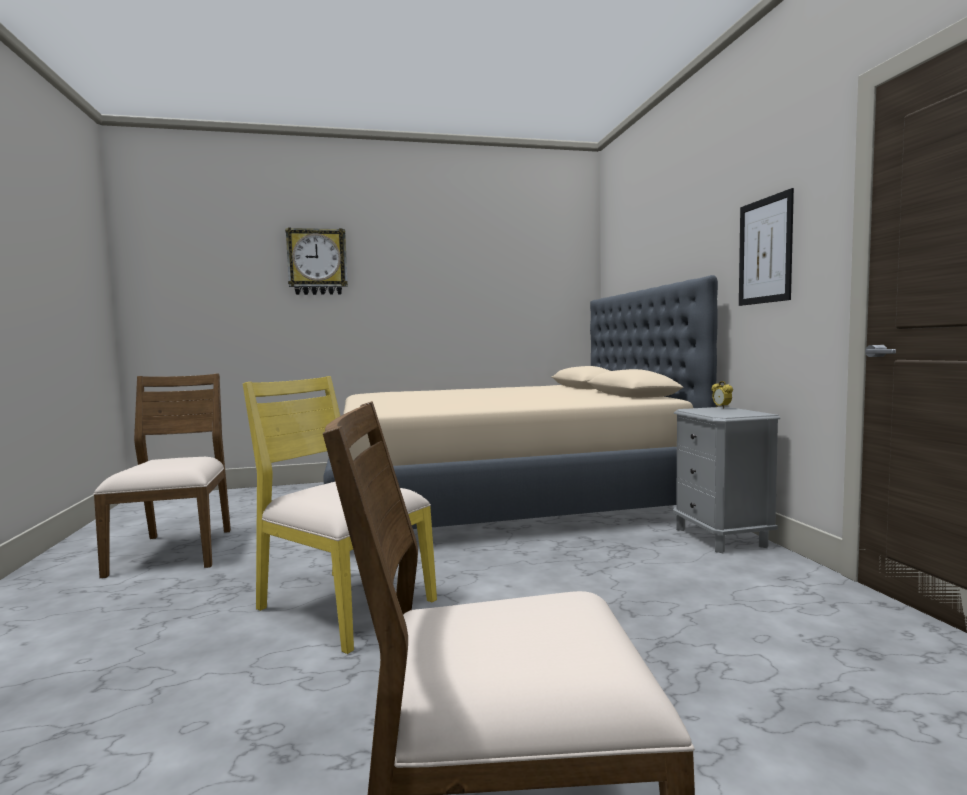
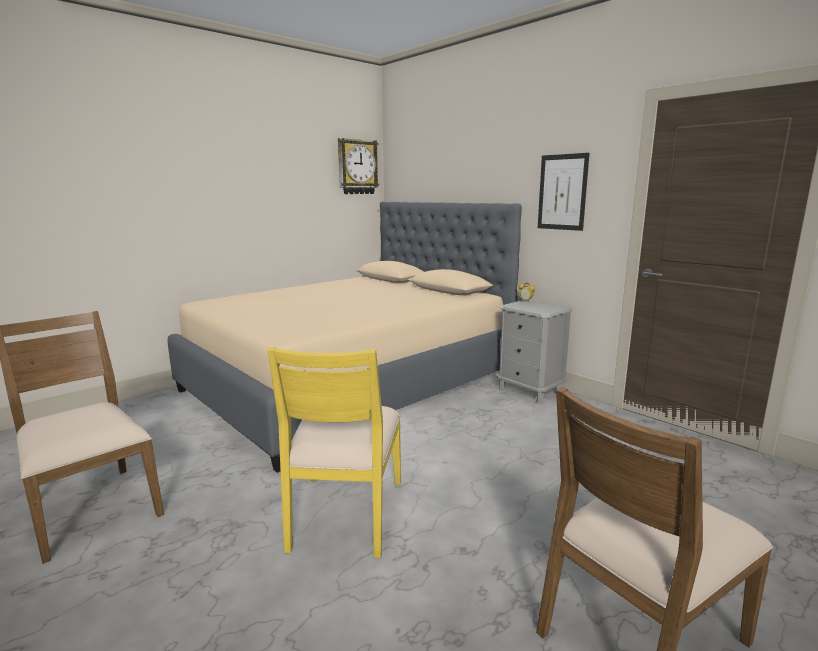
camera: 30 degrees left, 10 degrees up
(317, 262) = (125, 161): wall clock -> wall clock (357, 167)
(343, 605) = (345, 514): yellow chair -> yellow chair turned 90 degrees counterclockwise

